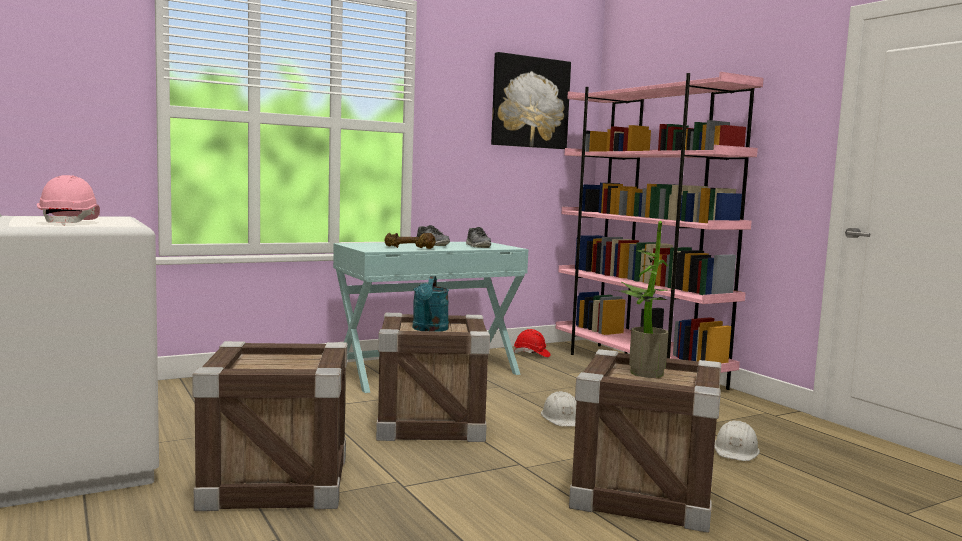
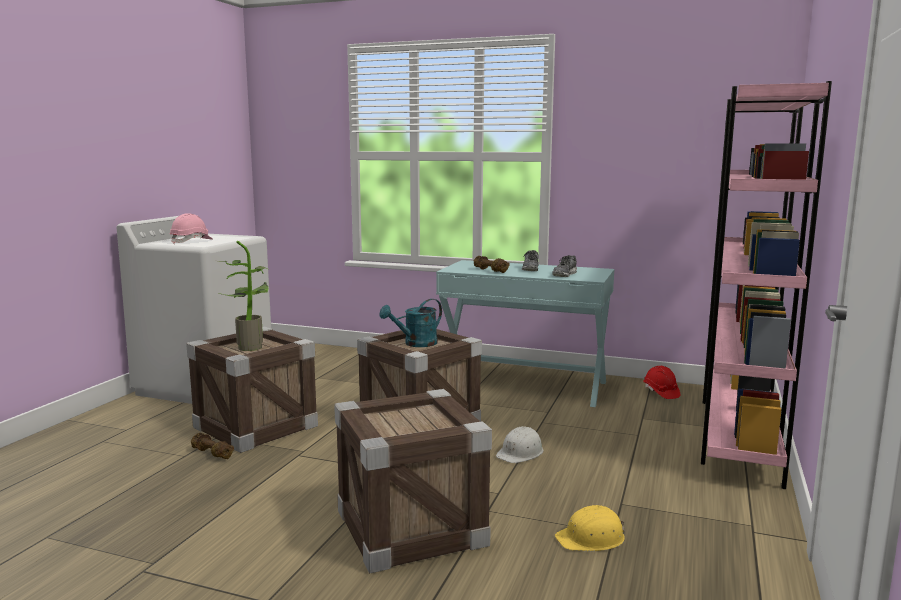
camera: 50 degrees right, 5 degrees up
(307, 523) = (211, 454): none -> brown dumbbell
(530, 102) = (691, 119): picture -> none
(641, 372) = (417, 416): potted plant -> potted plant (250, 346)
(736, 450) = (591, 538): white hard hat -> yellow hard hat

